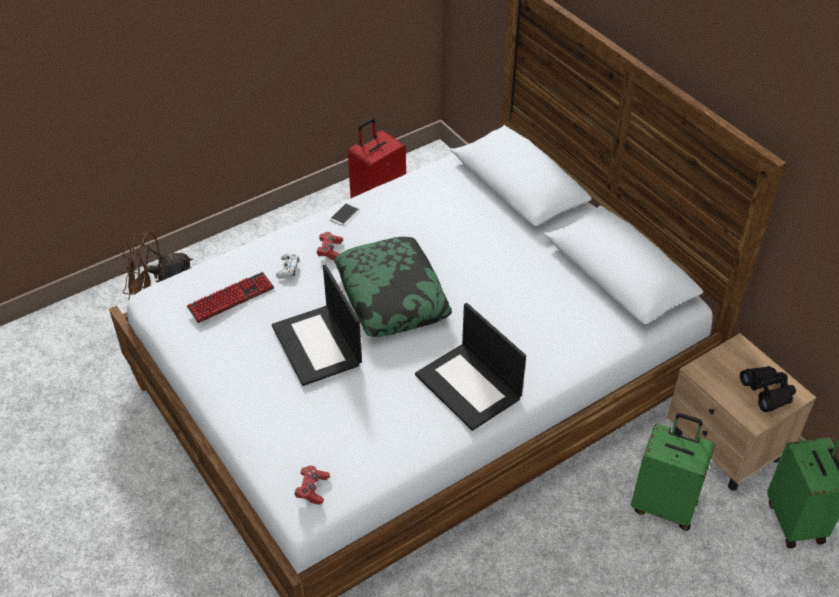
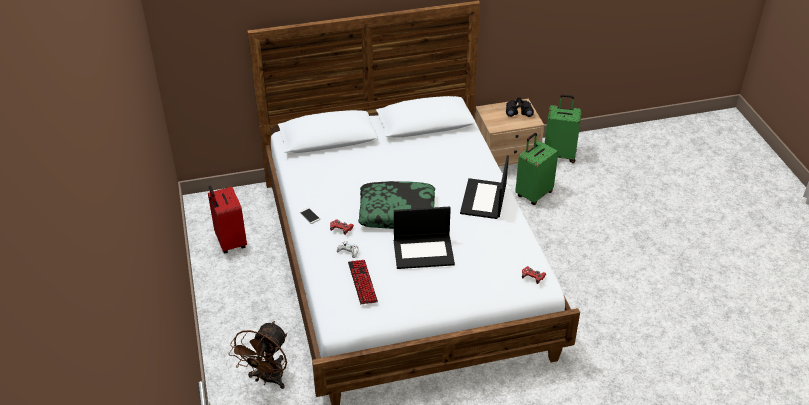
camera: 70 degrees left, 5 degrees down
(469, 386) = (484, 199): laptop -> laptop turned 120 degrees clockwise

